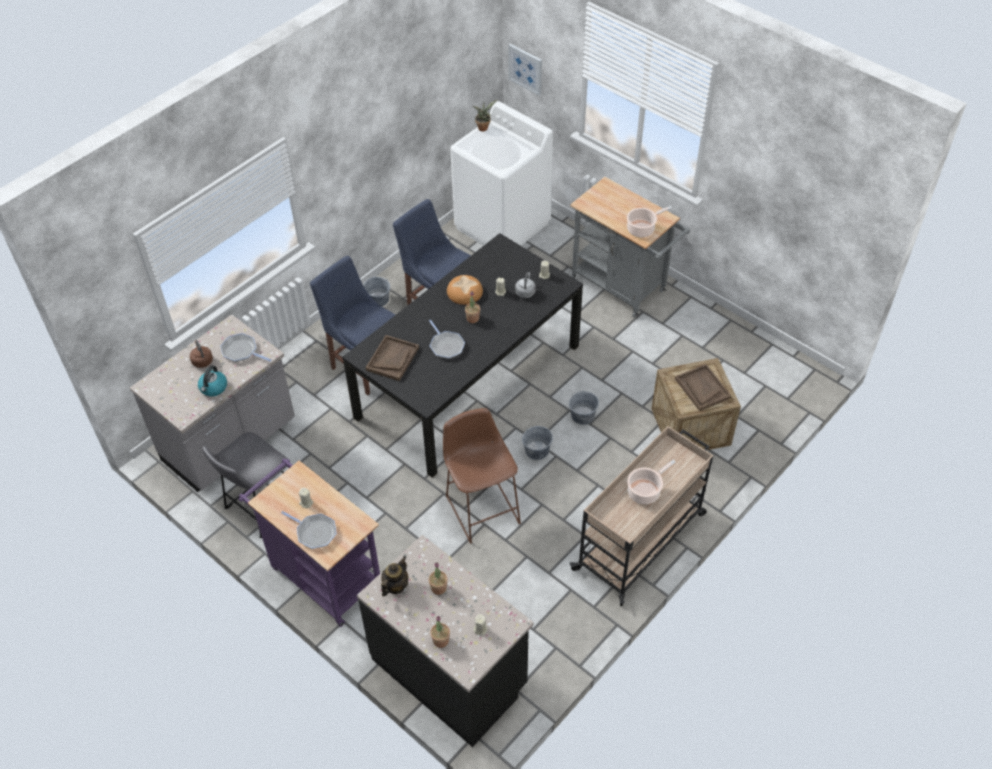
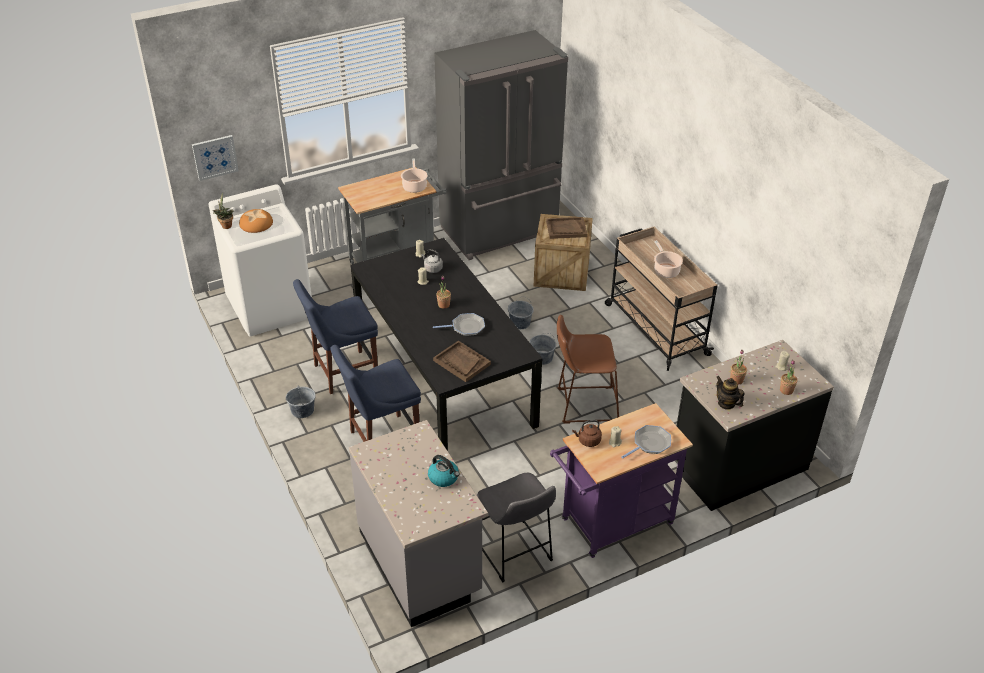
camera: 70 degrees left, 10 degrees down
(202, 360) = (401, 480): brown kettle -> brown kettle (588, 441)
(241, 351) = (406, 448): frying pan -> none
(464, 292) = (408, 302): bread -> bread (256, 224)
(731, 351) = (501, 231): none -> grey fridge

